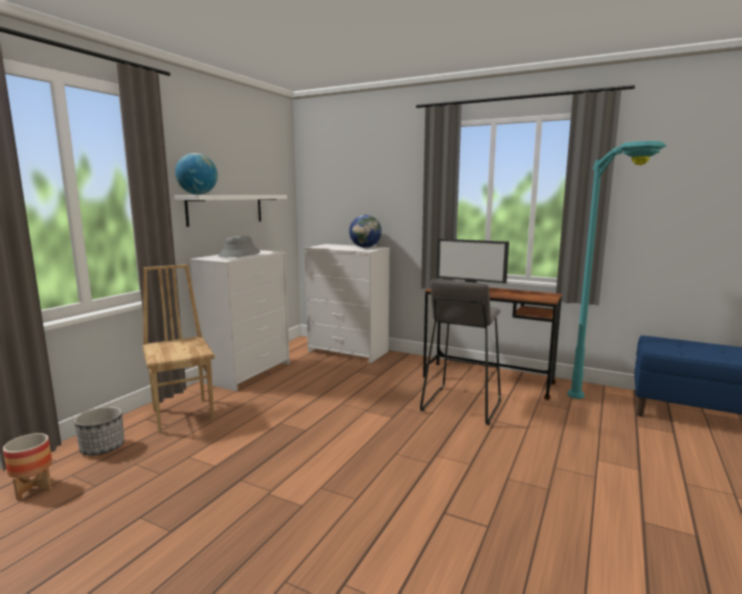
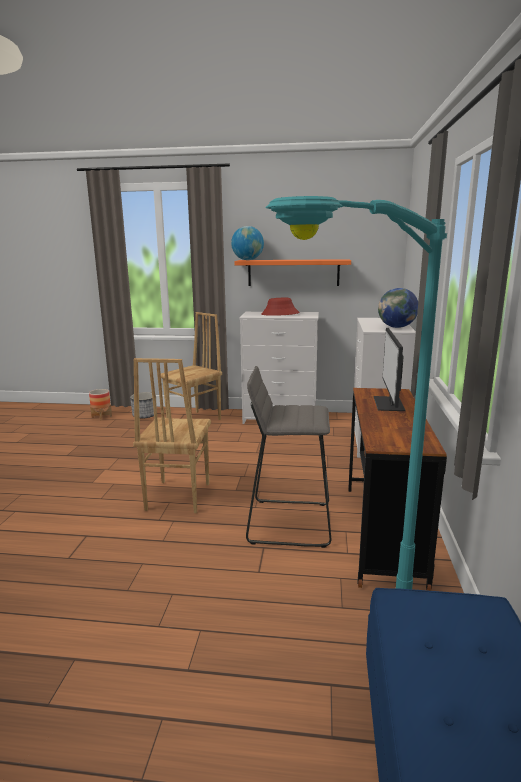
camera: 70 degrees right, 5 degrees up
(226, 209) = (293, 272): white shelf -> orange shelf
(240, 254) = (280, 314): grey hat -> red hat
(386, 448) = (177, 497): none -> brown chair

